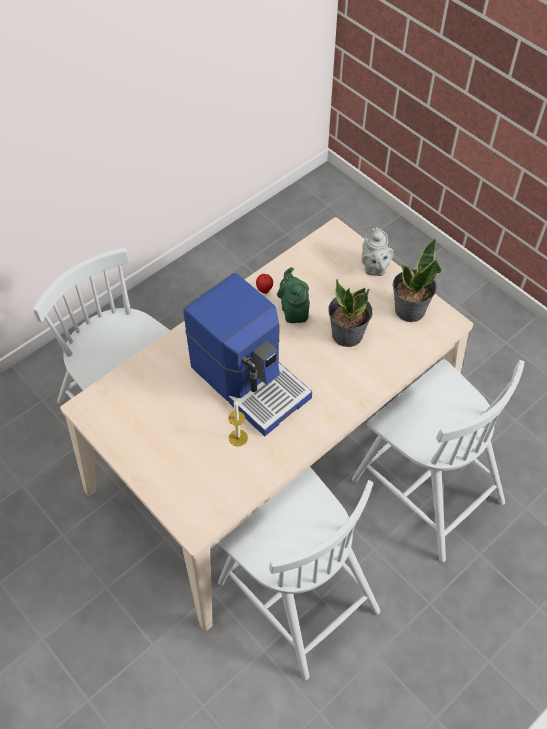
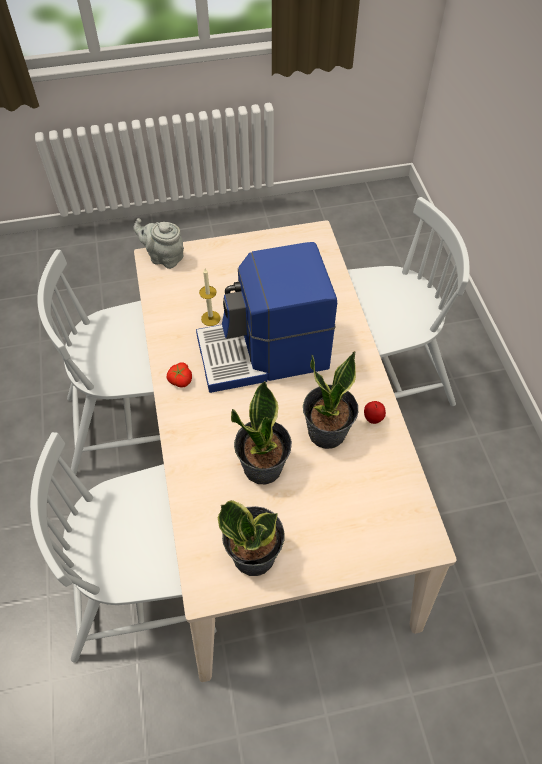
camera: 120 degrees right, 0 degrees up
(294, 310) = (327, 432): green teapot -> potted plant
(314, 424) = (180, 380): none -> tomato
(374, 268) = (342, 554): grey teapot -> grey teapot (164, 257)

